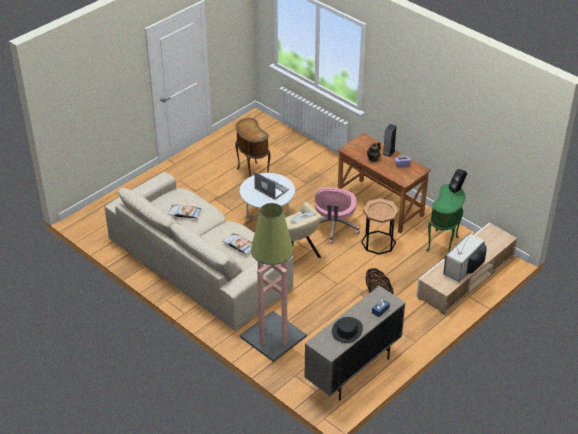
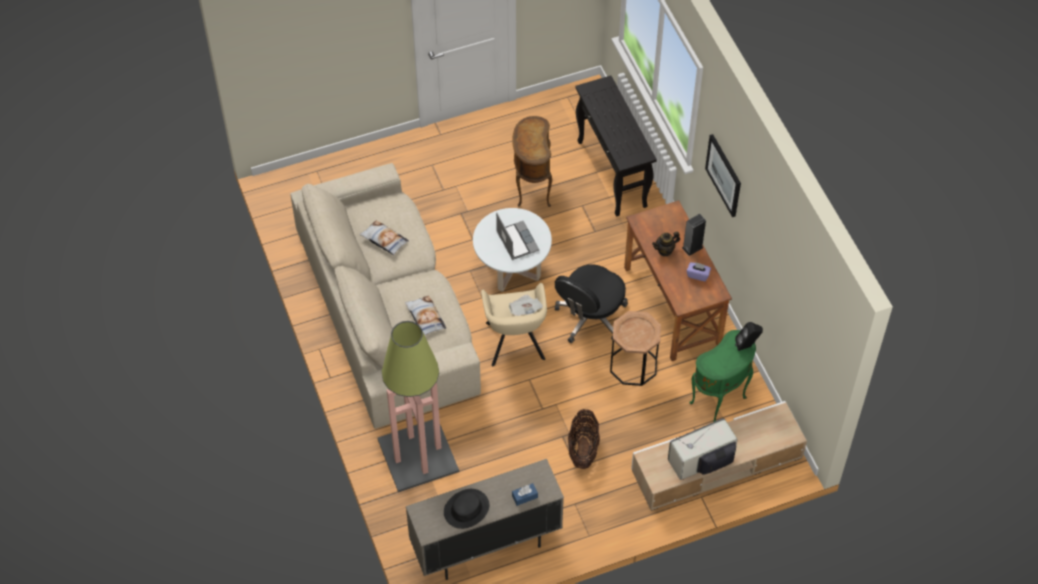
camera: 25 degrees right, 15 degrees up
(297, 152) = (612, 174): none -> black console table
(334, 227) = (590, 317): pink office chair -> black office chair
(399, 91) = (724, 175): none -> picture

